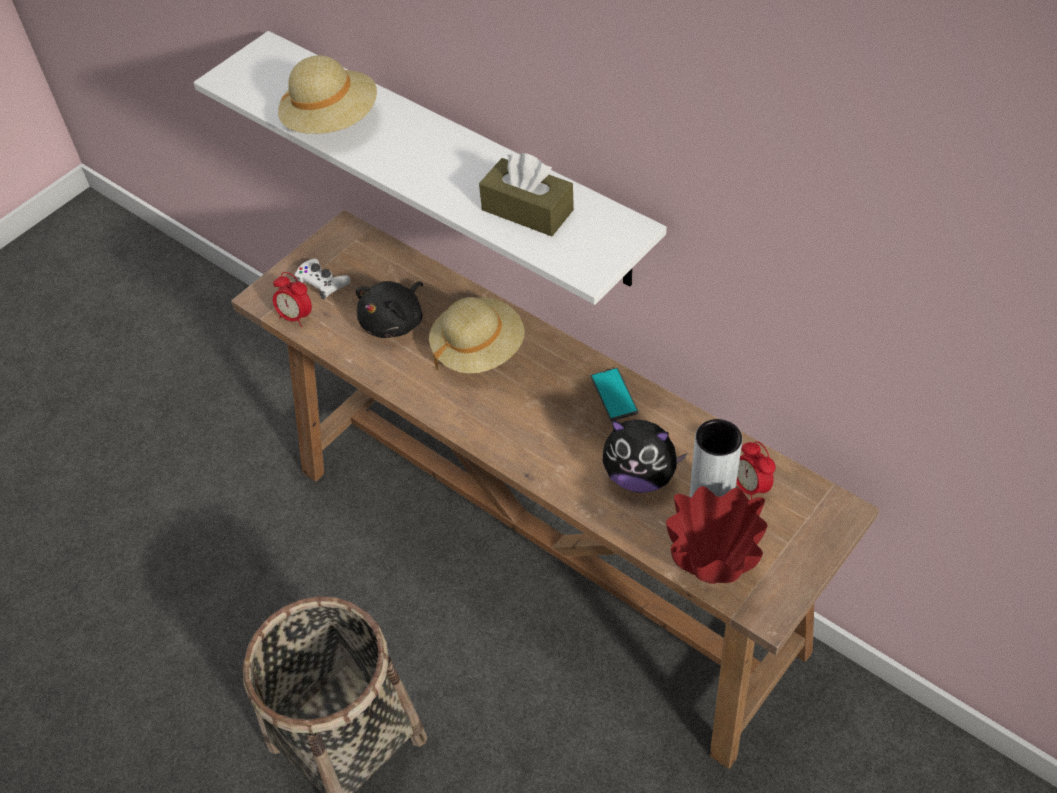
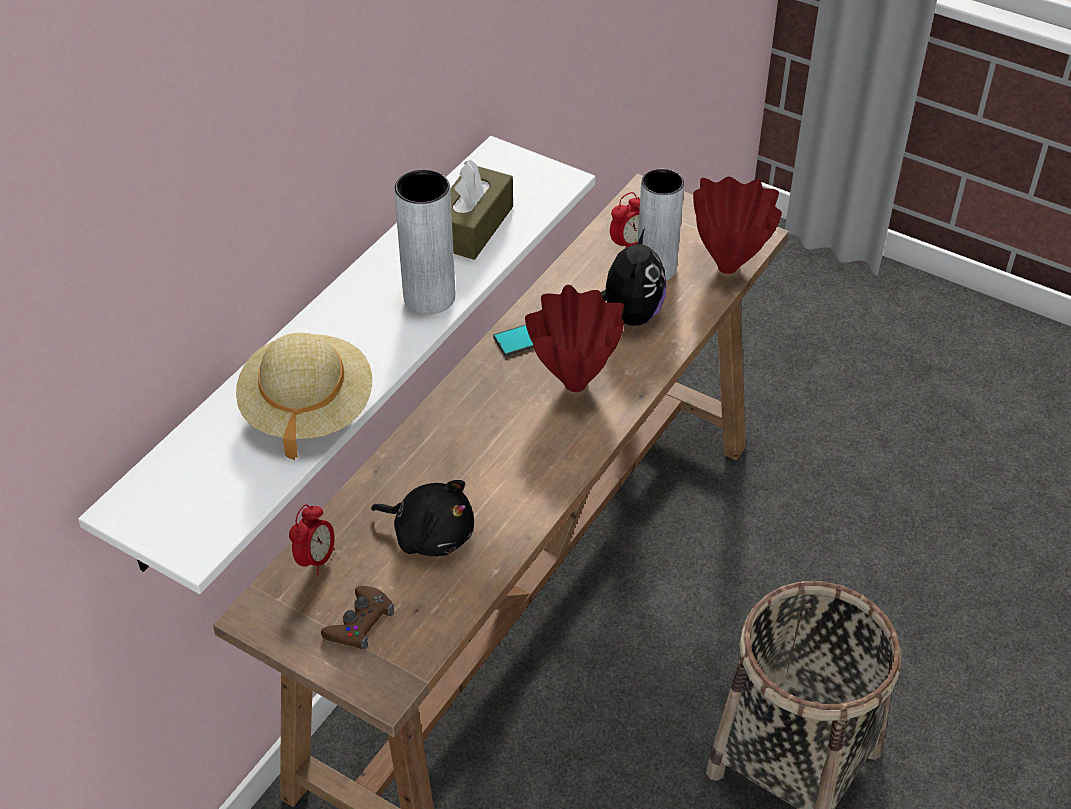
camera: 100 degrees left, 5 degrees down
(296, 317) = (424, 641): alarm clock -> alarm clock (316, 559)
(322, 282) = (359, 623): white game controller -> brown game controller
(439, 183) = (429, 298): none -> grey vase
(478, 350) = (472, 451): beige hat -> none
(550, 426) = (575, 383): none -> red vase

